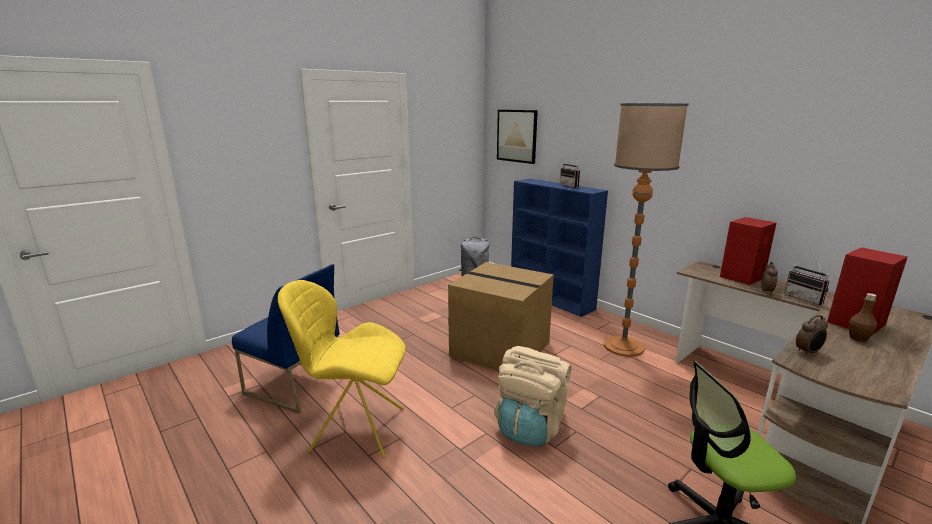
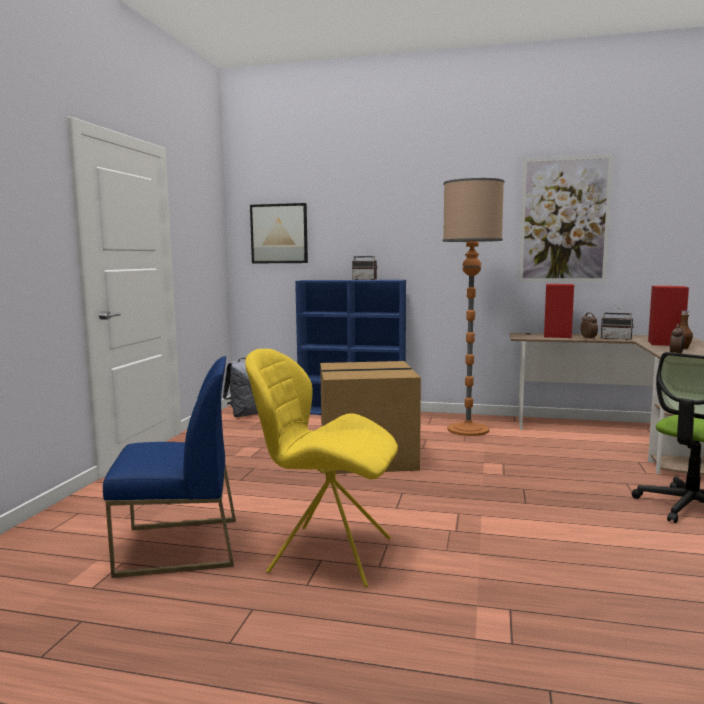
camera: 35 degrees left, 10 degrees down
(355, 429) = (326, 554): yellow chair -> yellow chair turned 45 degrees clockwise
(530, 426) = (486, 497): beige backpack -> none
(783, 145) = (564, 220): none -> picture

